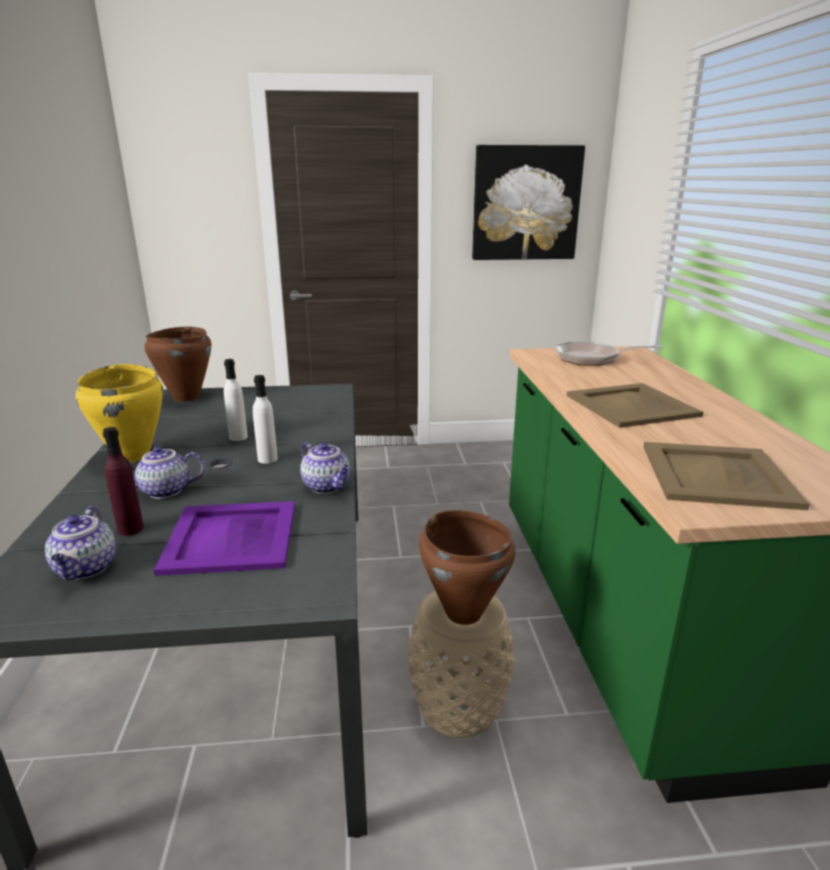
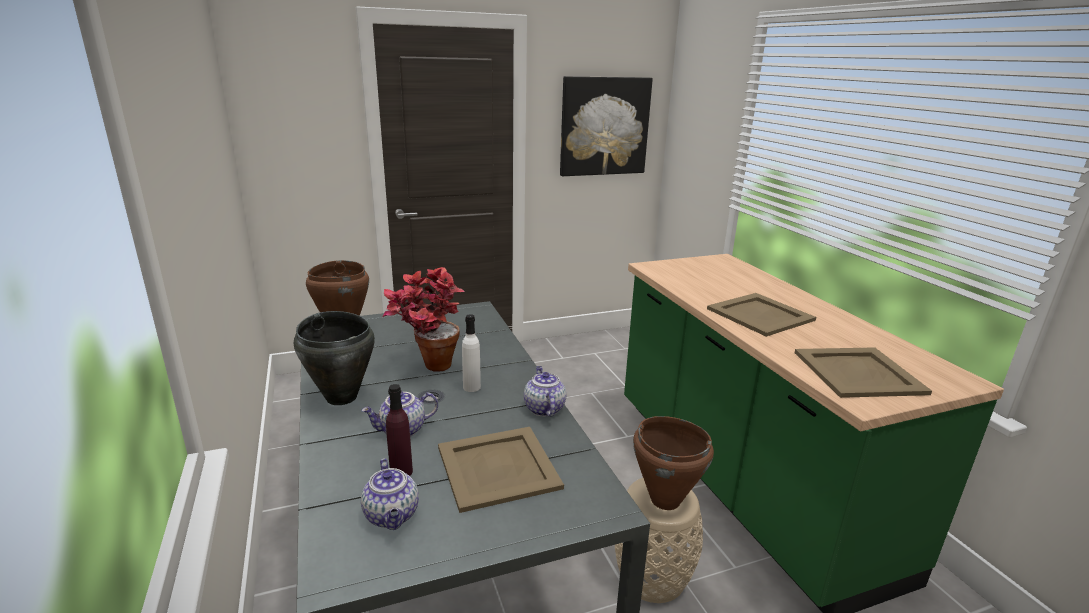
camera: 15 degrees left, 0 degrees up
(133, 455) = (342, 397): yellow cooking pot -> black cooking pot
(230, 538) = (497, 468): purple tray -> beige tray
(238, 437) = (427, 367): white bottle -> potted plant
(327, 486) = (543, 408): teapot -> teapot turned 135 degrees counterclockwise
(592, 359) = (700, 269): frying pan -> none

